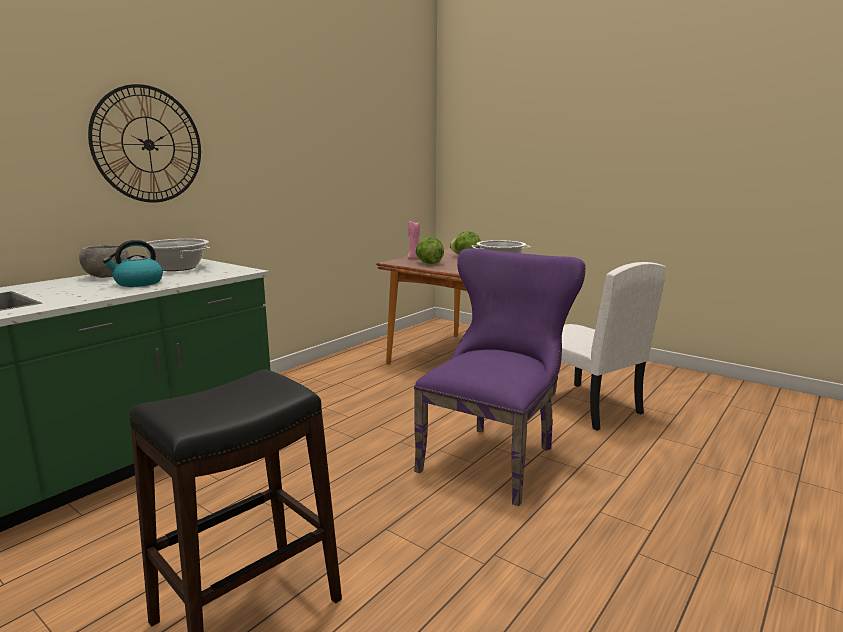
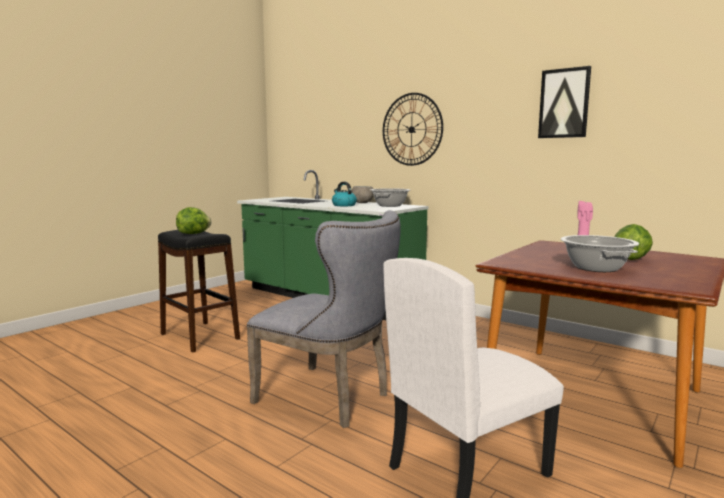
camera: 90 degrees right, 5 degrees down
(321, 129) = (564, 103): none -> picture
(428, 263) = (554, 249): lettuce -> lettuce (194, 233)
(494, 456) = (331, 398): purple chair -> grey chair

